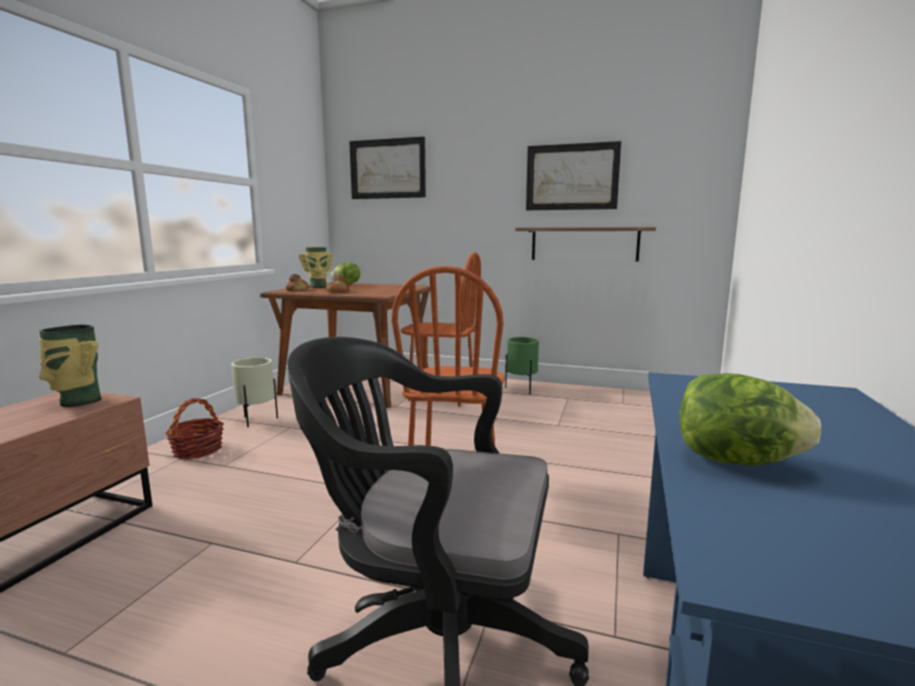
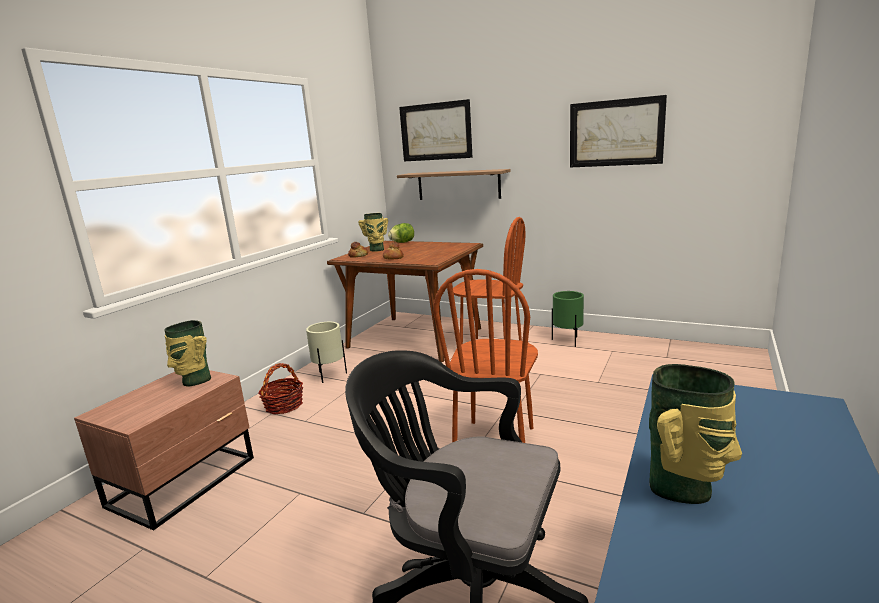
camera: 10 degrees right, 5 degrees up
(584, 244) = (629, 199): shelf -> shelf (458, 185)
(735, 461) = (684, 489): lettuce -> vase

